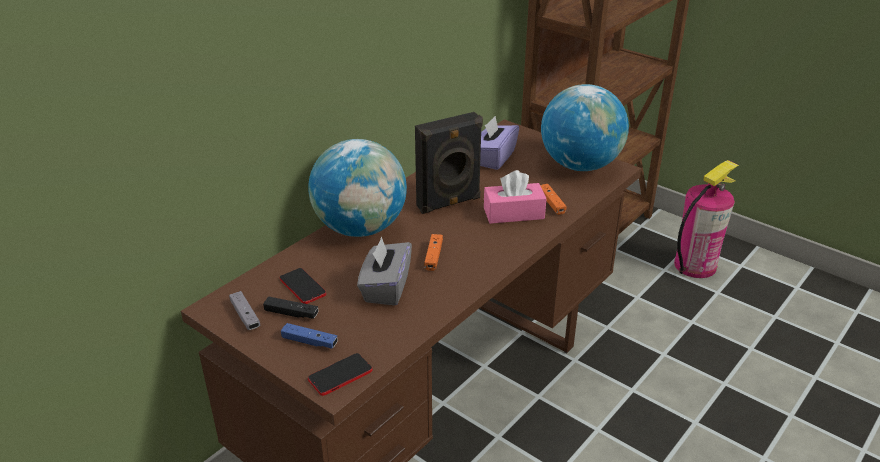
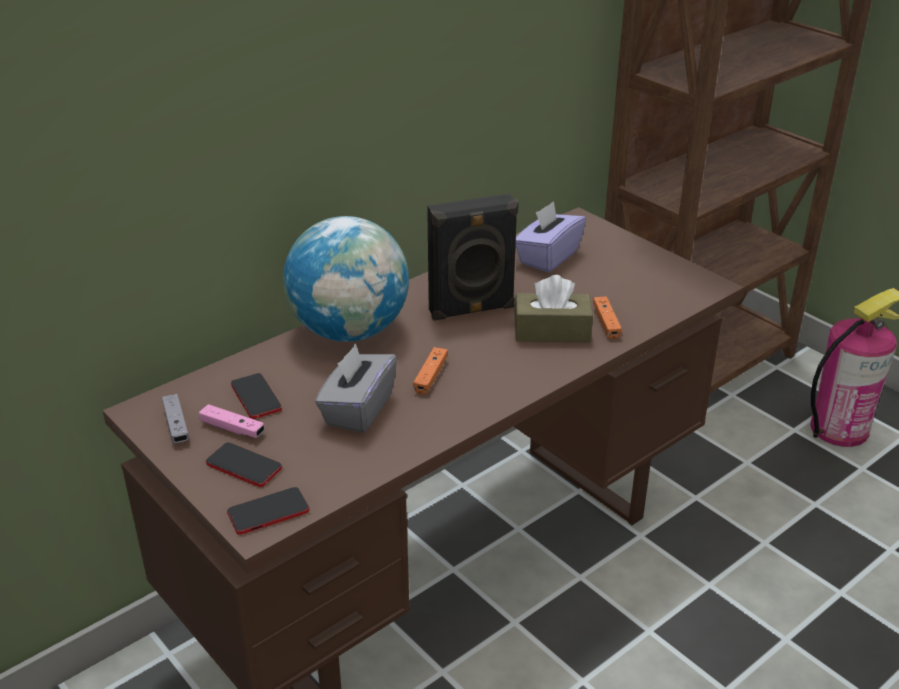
camera: 10 degrees right, 0 degrees up
(291, 313) = (232, 428): black game controller -> pink game controller
(309, 342) = (244, 466): blue game controller -> phone
(513, 213) = (552, 331): pink tissue box -> brown tissue box
(580, 165) = (661, 276): globe -> none

